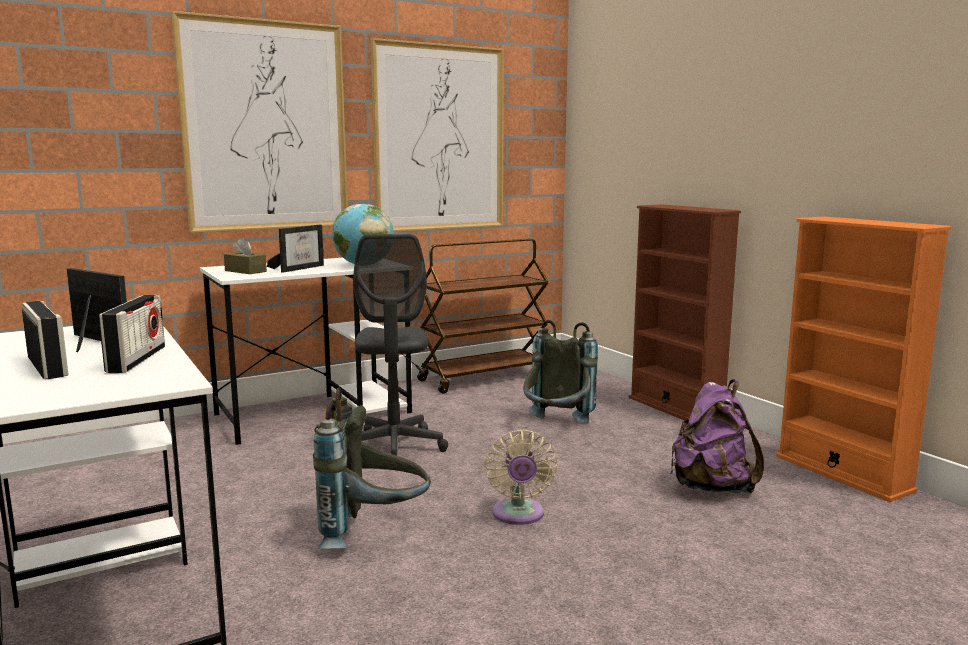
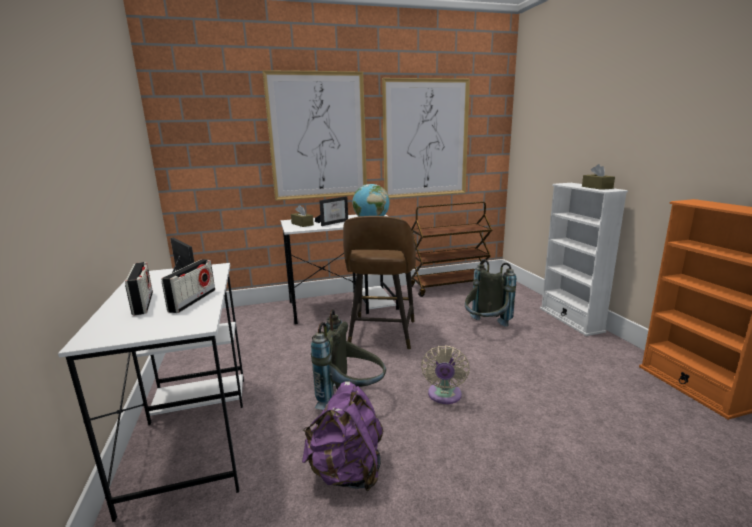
camera: 15 degrees right, 5 degrees up
(394, 447) = (381, 334): grey office chair -> brown stool
(675, 408) = (570, 319): brown bookcase -> white bookcase
(700, 208) = (597, 187): none -> brown tissue box
(711, 487) = (584, 389): purple backpack -> purple backpack (347, 472)

